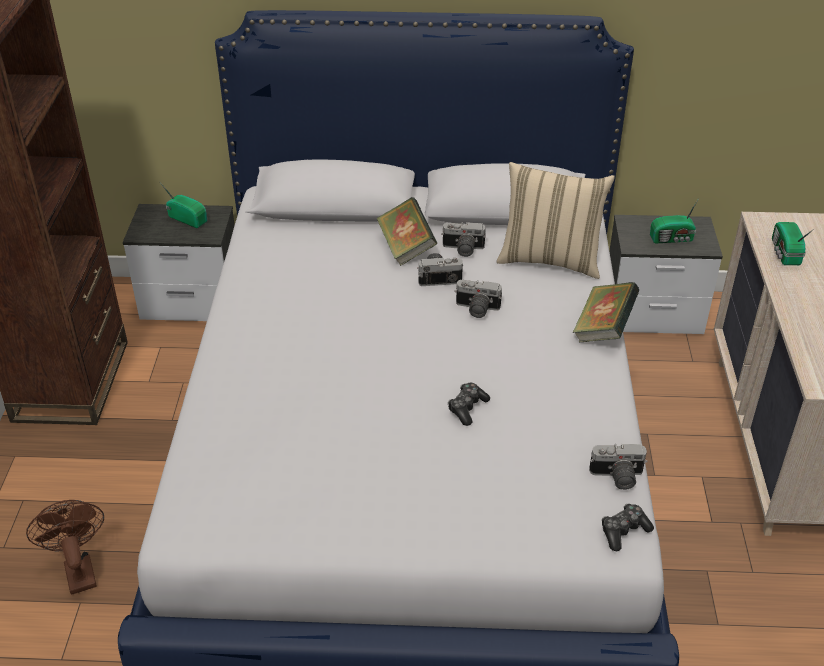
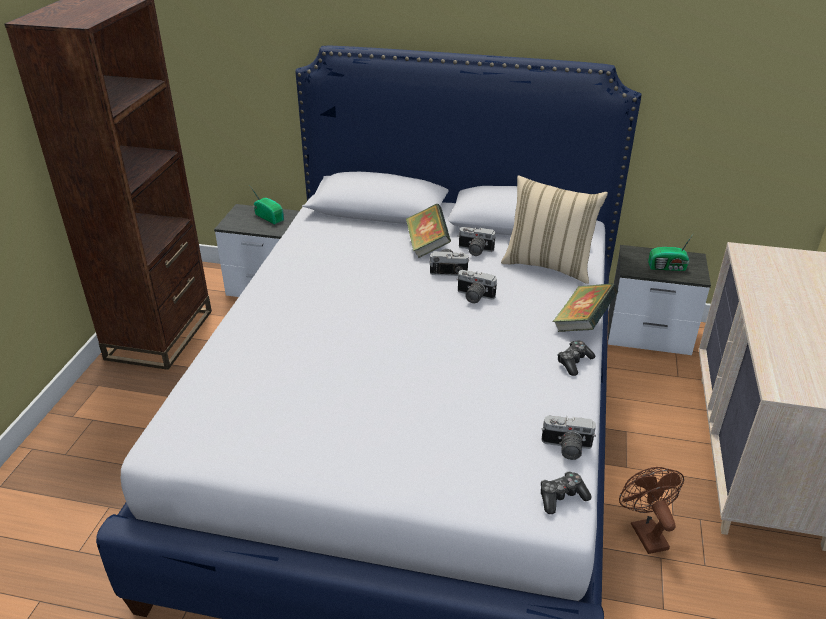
camera: 10 degrees right, 5 degrees down
(78, 569) = (116, 480): brown fan -> brown fan (645, 531)
(467, 408) = (443, 374): game controller -> game controller (574, 362)
(784, 253) = (762, 277): radio -> none

